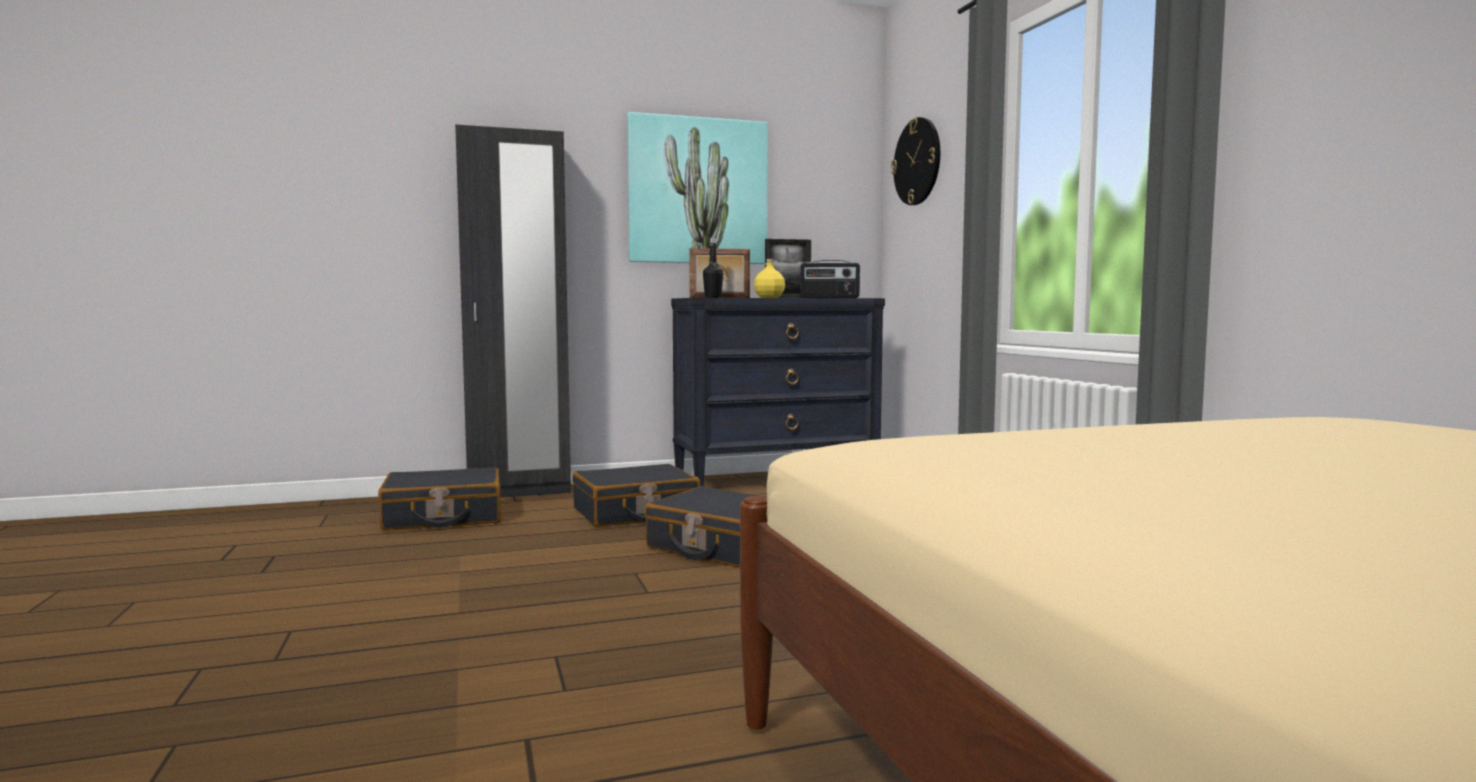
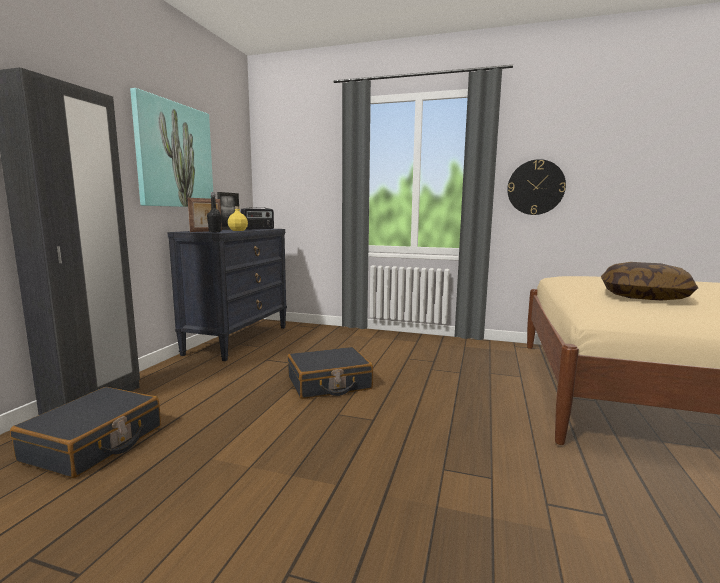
camera: 55 degrees left, 5 degrees up
(635, 513) = (228, 384): black suitcase -> none
(917, 161) = (286, 153): wall clock -> wall clock (535, 187)
(1117, 443) = (643, 297): none -> pillow

